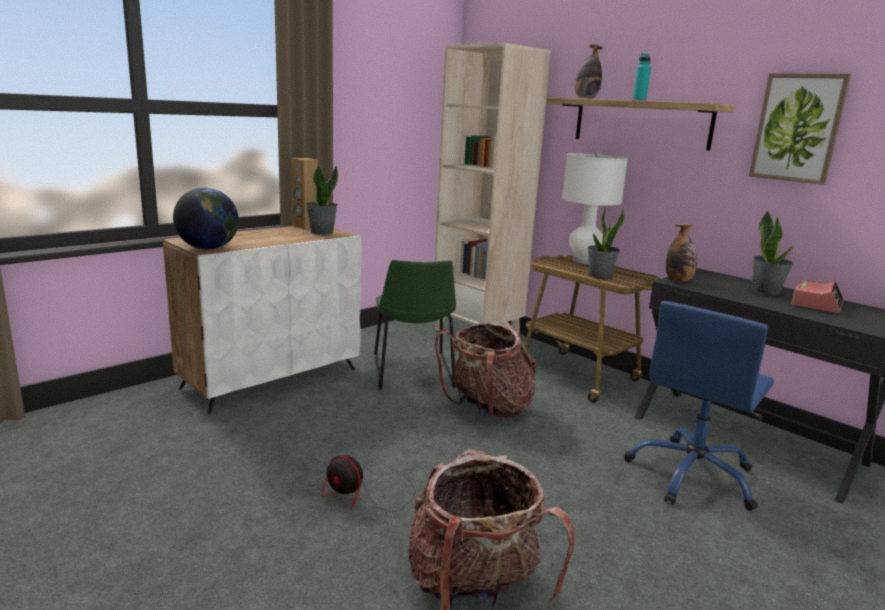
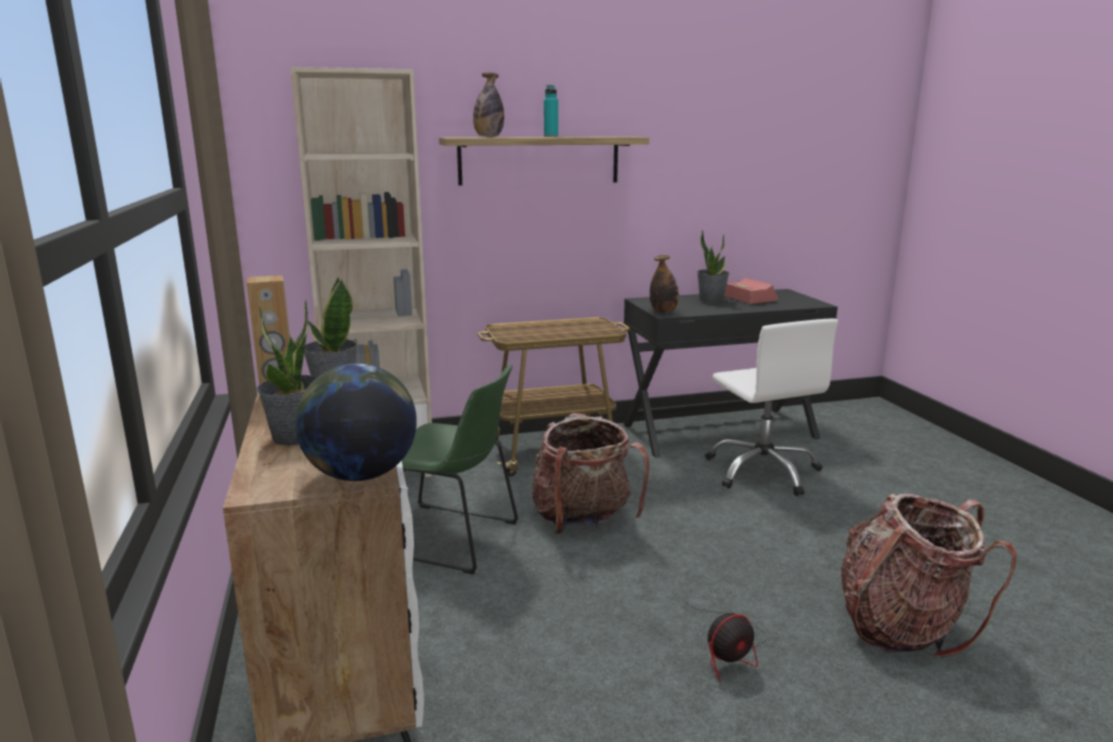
camera: 60 degrees left, 0 degrees up
(584, 261) = (521, 325): white table lamp -> none
(600, 276) = (577, 333): potted plant -> potted plant (296, 437)
(692, 475) = (763, 471): blue office chair -> white office chair
(797, 128) = (687, 154): picture -> none

